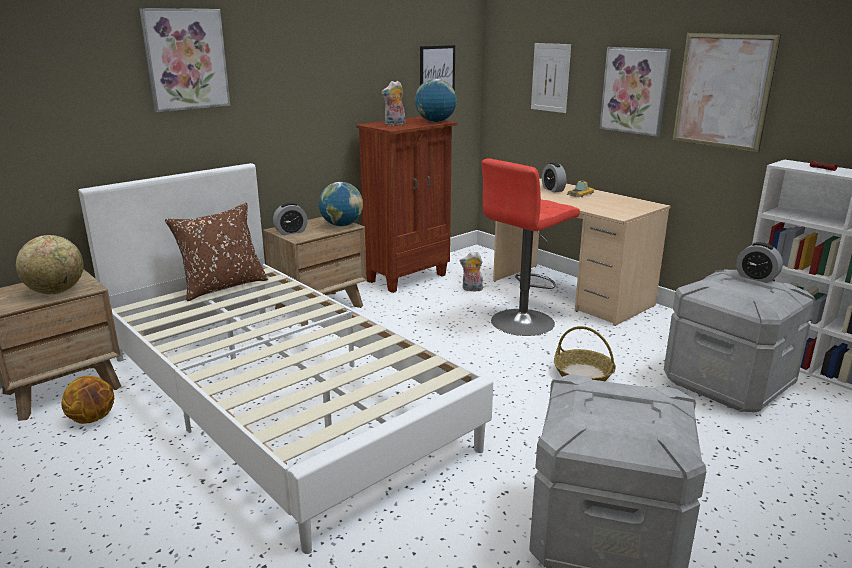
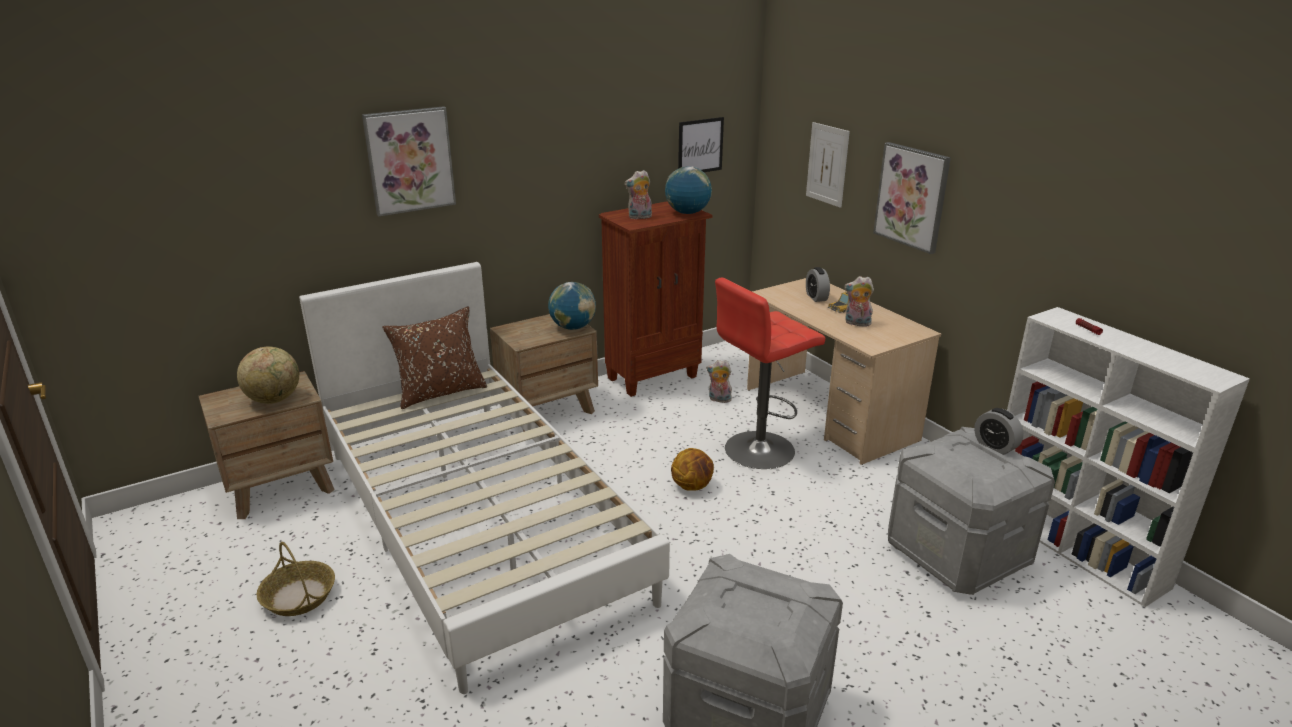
camera: 10 degrees right, 5 degrees up
(93, 419) = (303, 525): basketball -> basketball (692, 486)
(291, 232) = (517, 334): alarm clock -> none
(582, 374) = (800, 525): basket -> basket (298, 596)
(597, 203) = (856, 323): none -> plush toy
(722, 91) = (1001, 216): picture -> none

